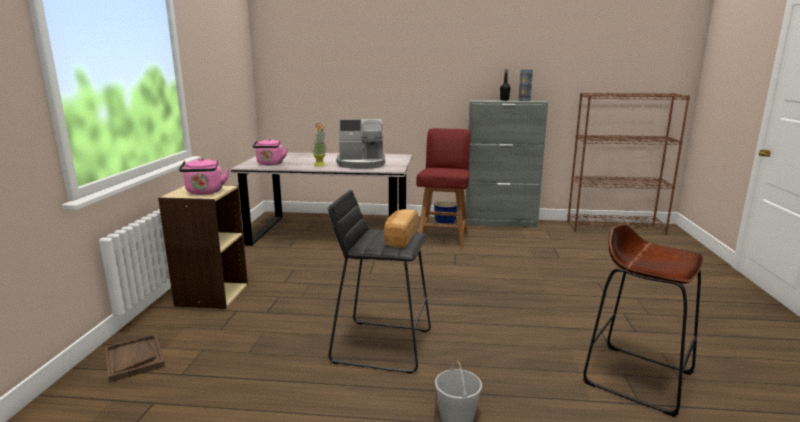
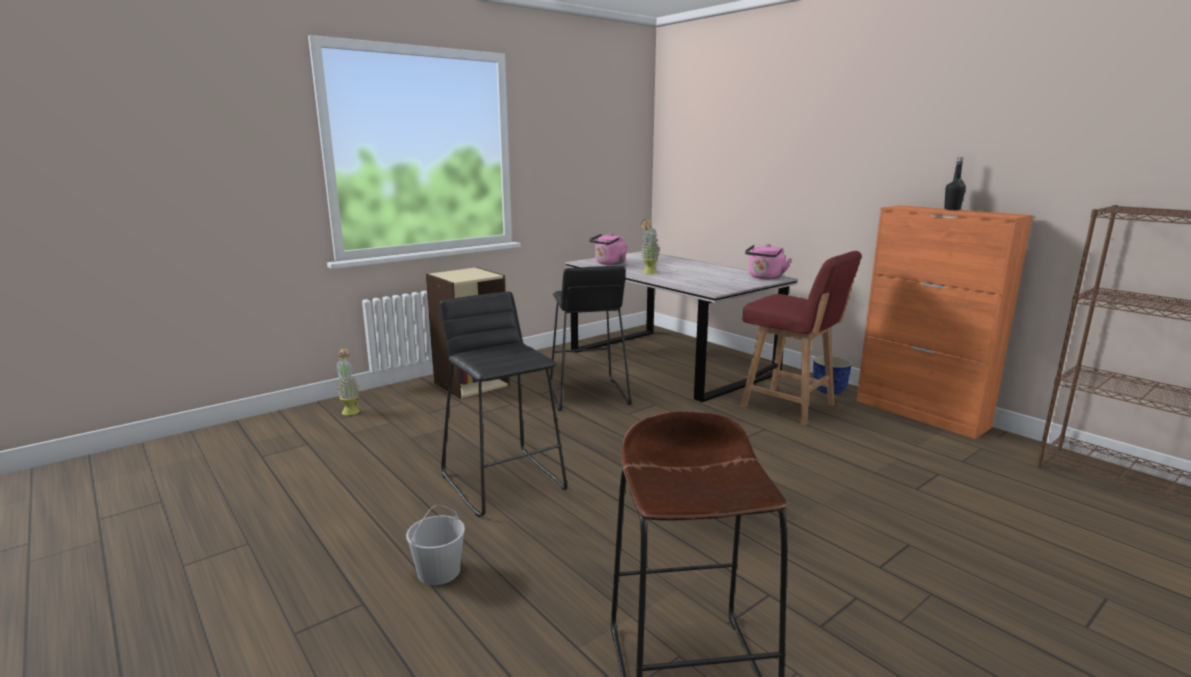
camera: 45 degrees right, 0 degrees up
(134, 359) = (350, 410): brown tray -> potted plant
(205, 192) = (463, 276): pink kettle -> pink kettle (765, 277)
(321, 271) = (587, 395): none -> black stool
(361, 164) = (697, 279): coffee machine -> none
(400, 239) = (510, 357): bread -> none
(443, 238) = (790, 406): red chair -> red chair turned 75 degrees clockwise
(500, 222) = (921, 414): grey cabinet -> orange cabinet
(524, 100) = (986, 212): vase -> none

